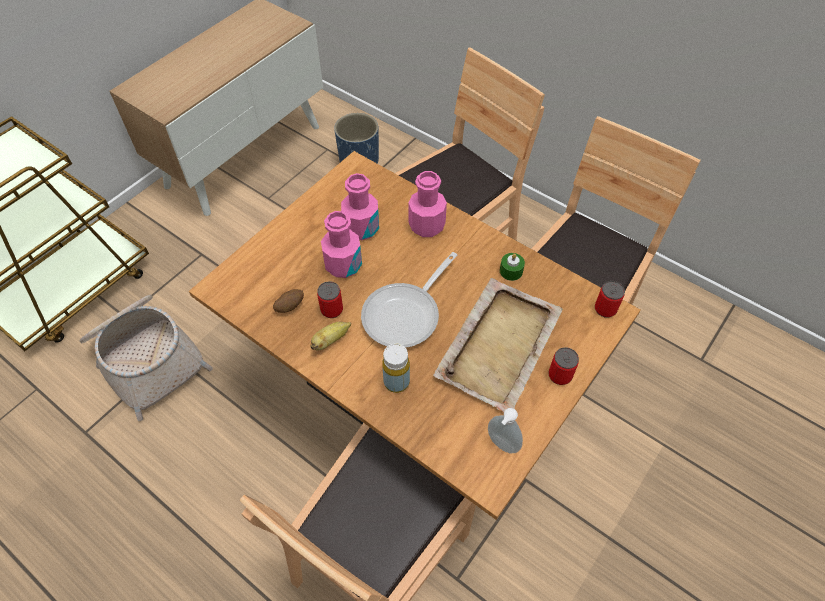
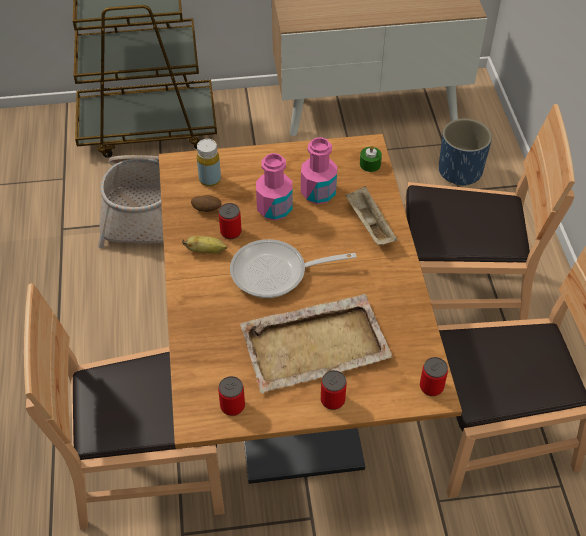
camera: 45 degrees right, 5 degrees down
(396, 382) = (215, 310): yellow bottle -> yellow bottle (210, 180)
(427, 225) = (369, 225): pink bottle -> beige tray
(501, 445) = (232, 406): soap dispenser -> can
(511, 271) = (391, 303): green candle -> green candle (370, 164)

